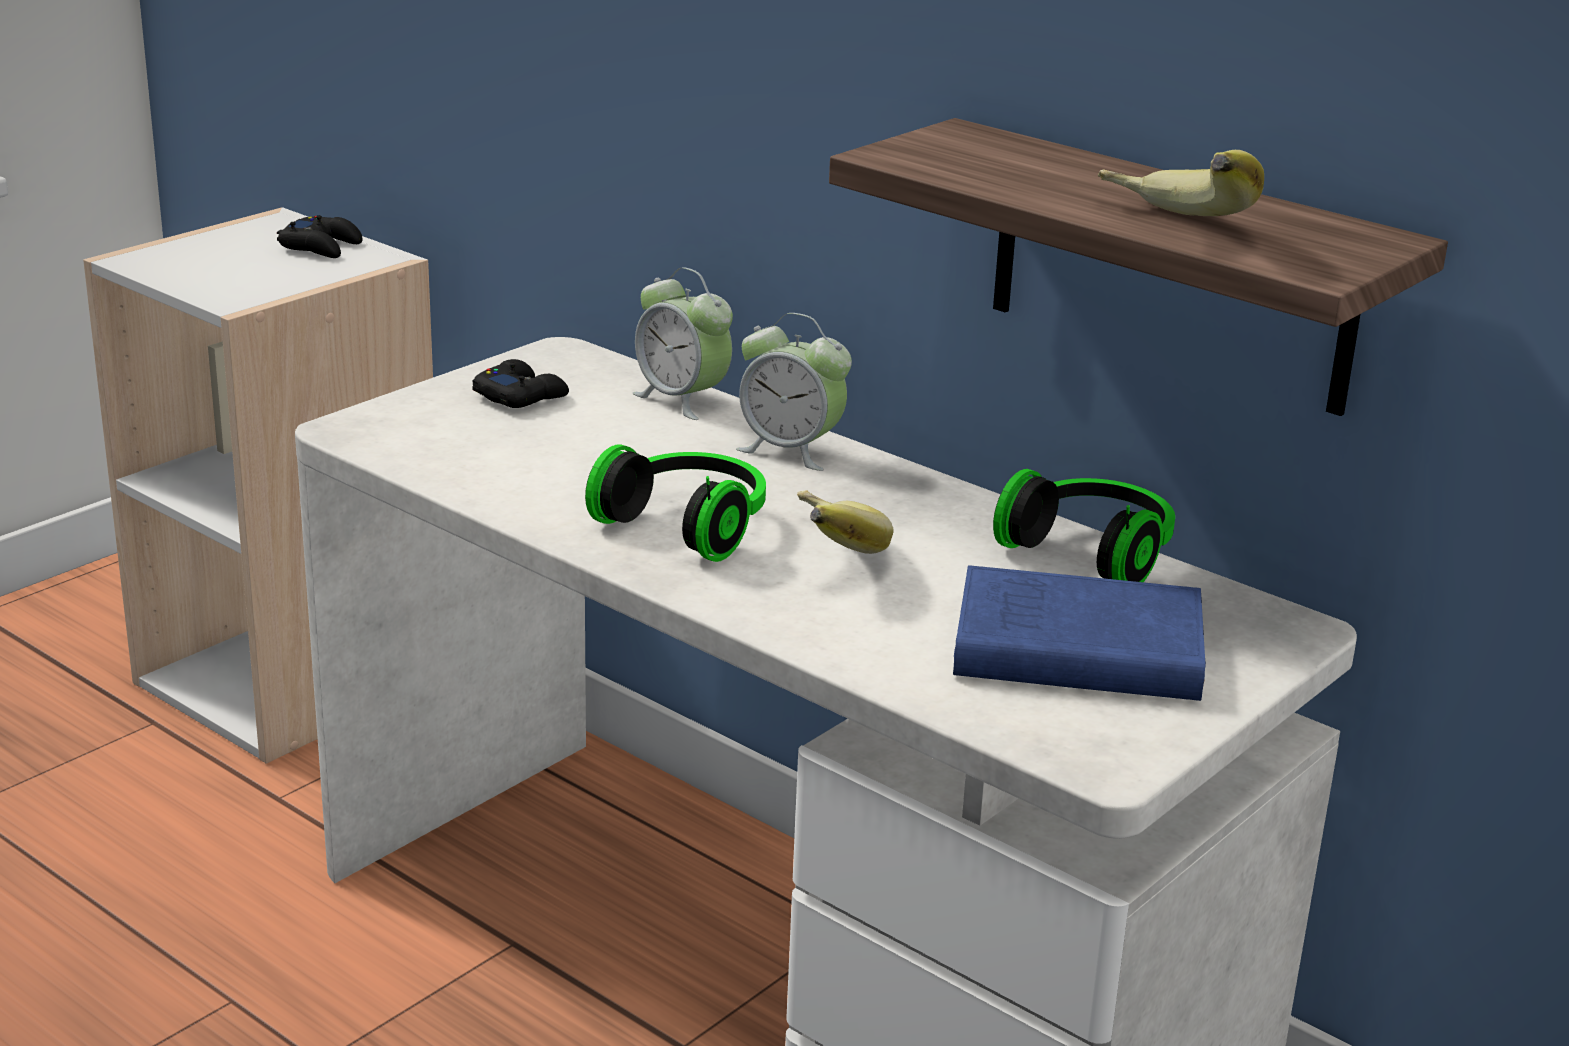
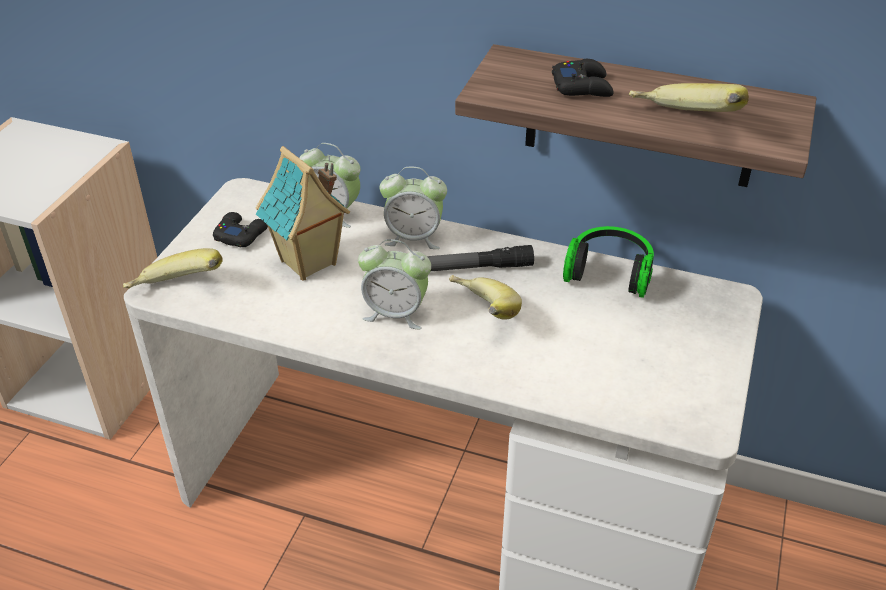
camera: 20 degrees left, 15 degrees up
(321, 247) = (57, 146): black game controller -> black game controller (582, 86)
(376, 436) = (177, 291): none -> banana
(598, 446) = (309, 263): none -> toy house
(689, 526) = (396, 313): headphones -> alarm clock
(860, 502) = (473, 268): none -> flashlight
(1069, 649) = (640, 348): blue book -> none

